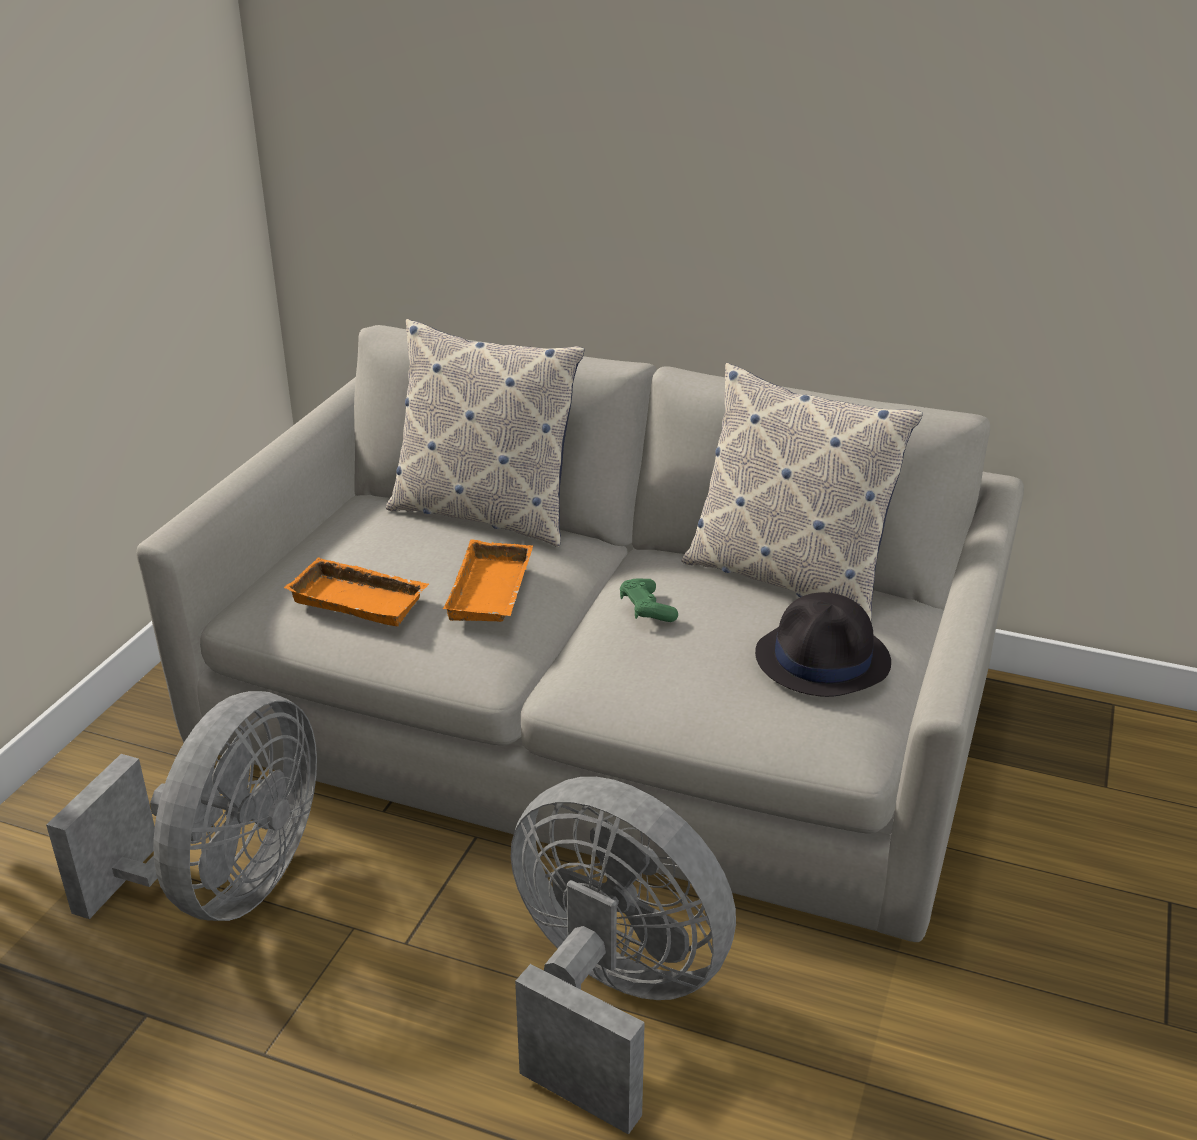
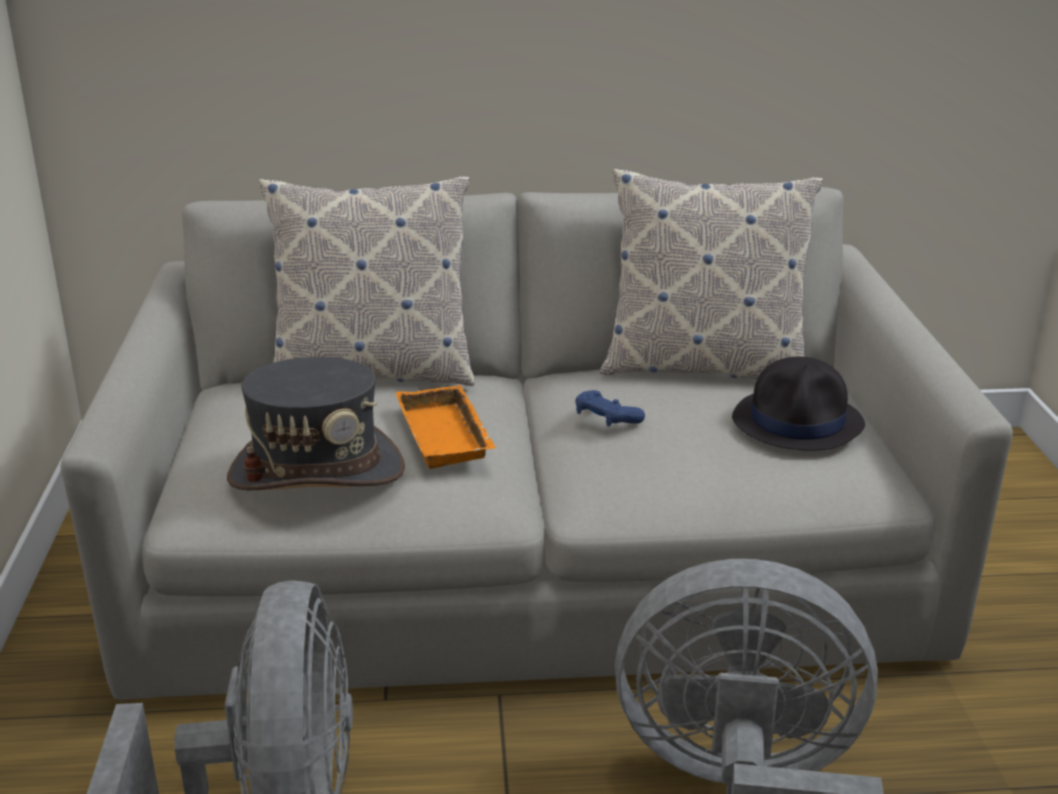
camera: 25 degrees left, 5 degrees down
(361, 599) = (317, 472): orange tray -> grey hat
(646, 609) = (606, 418): green game controller -> blue game controller

